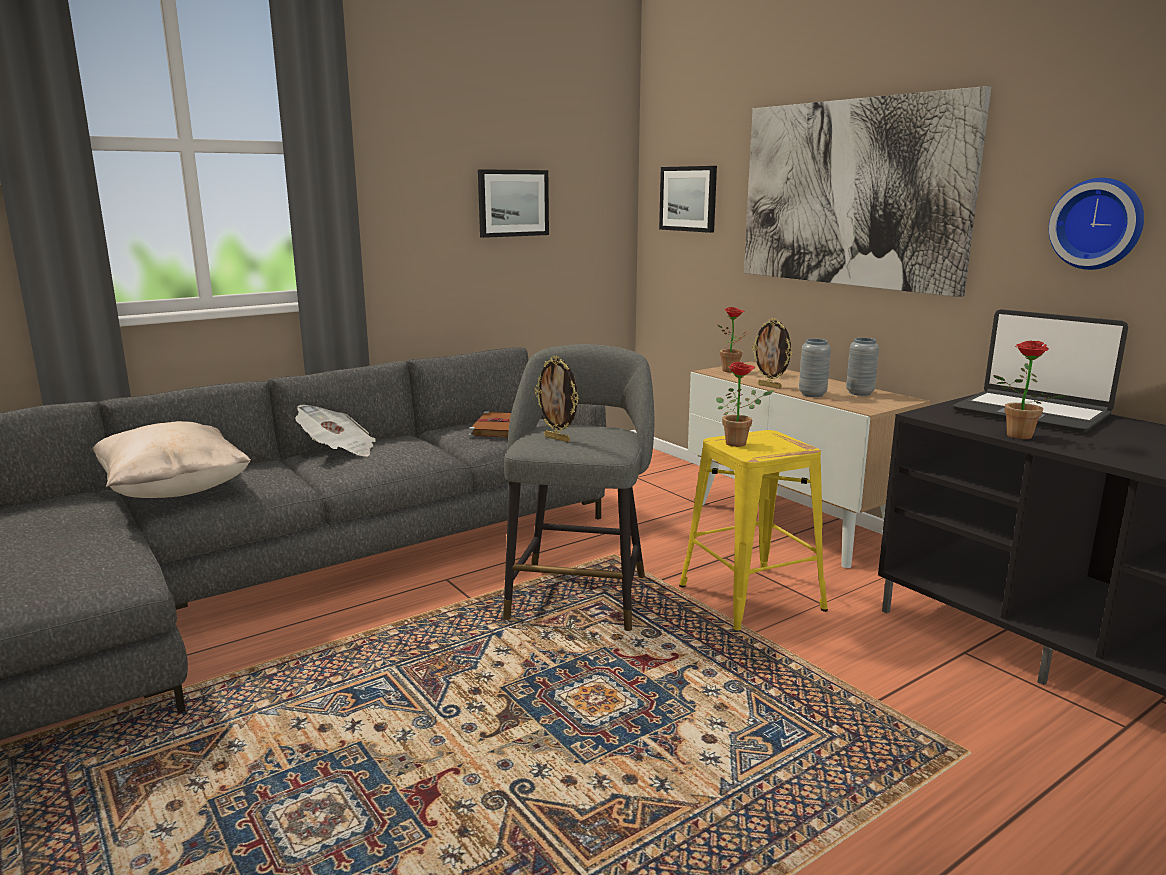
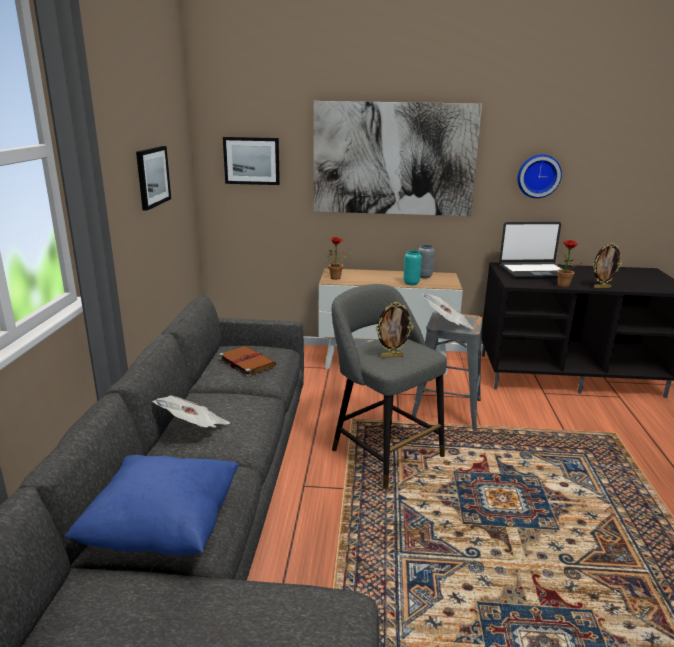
camera: 50 degrees left, 5 degrees up
(174, 491) = (163, 529): beige pillow -> blue pillow
(740, 443) = (447, 324): potted plant -> newspaper
(750, 596) = (445, 409): yellow stool -> grey stool
(770, 386) = (382, 283): picture frame -> picture frame (602, 287)
(812, 394) = (411, 283): grey vase -> turquoise vase

